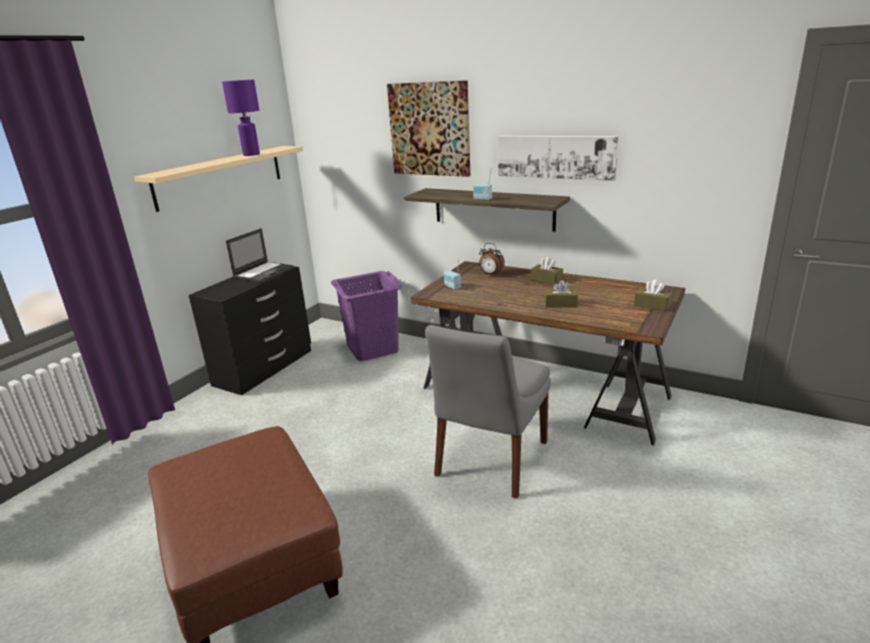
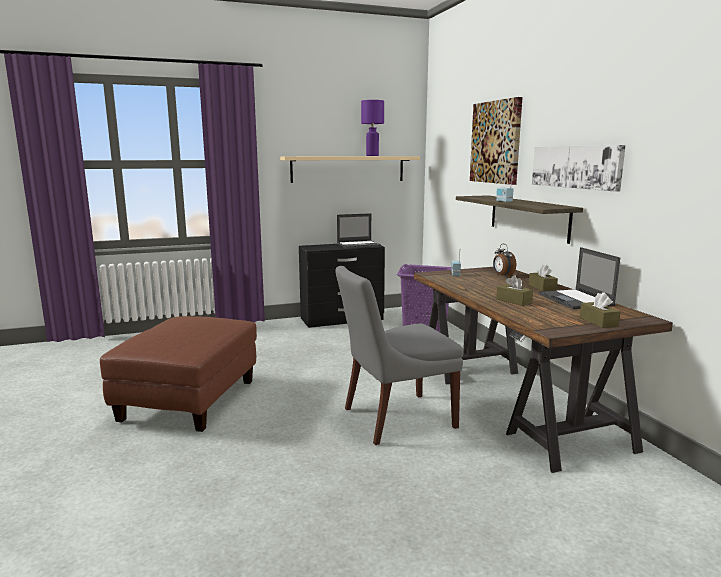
camera: 40 degrees right, 10 degrees down
(594, 286) = (576, 300): none -> laptop

